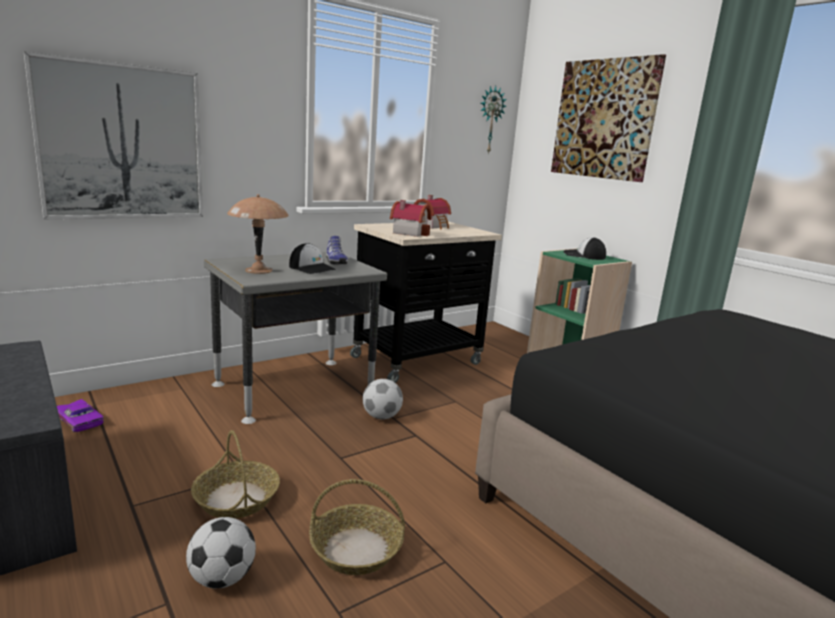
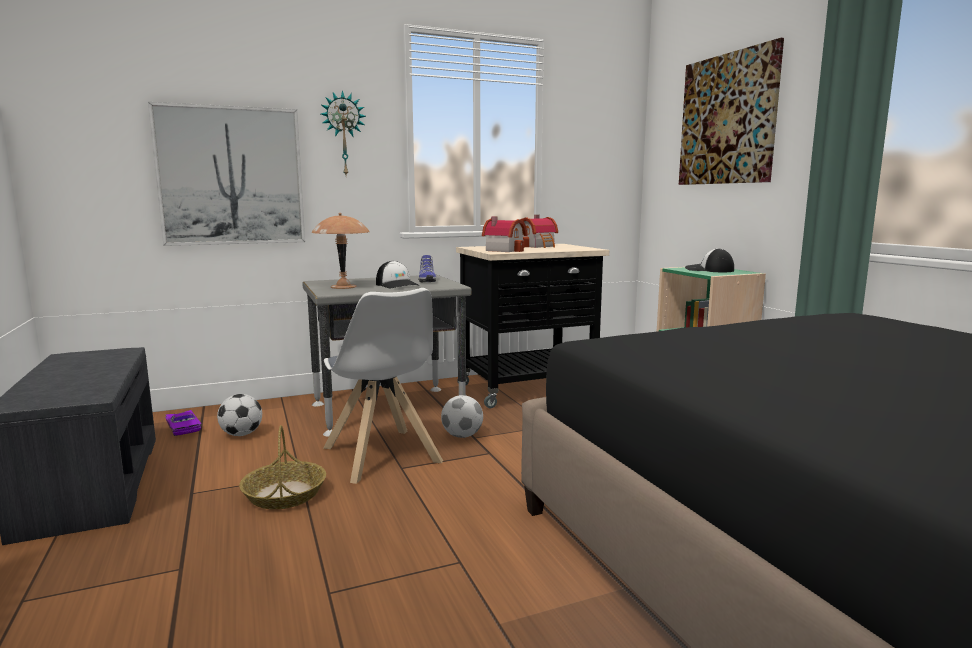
camera: 15 degrees right, 5 degrees down
(222, 578) = (237, 555): football -> football (241, 434)
(316, 445) = (382, 456): none -> chair
(357, 549) = (375, 543): basket -> none
(490, 120) = (611, 137): wall clock -> wall clock (343, 134)

